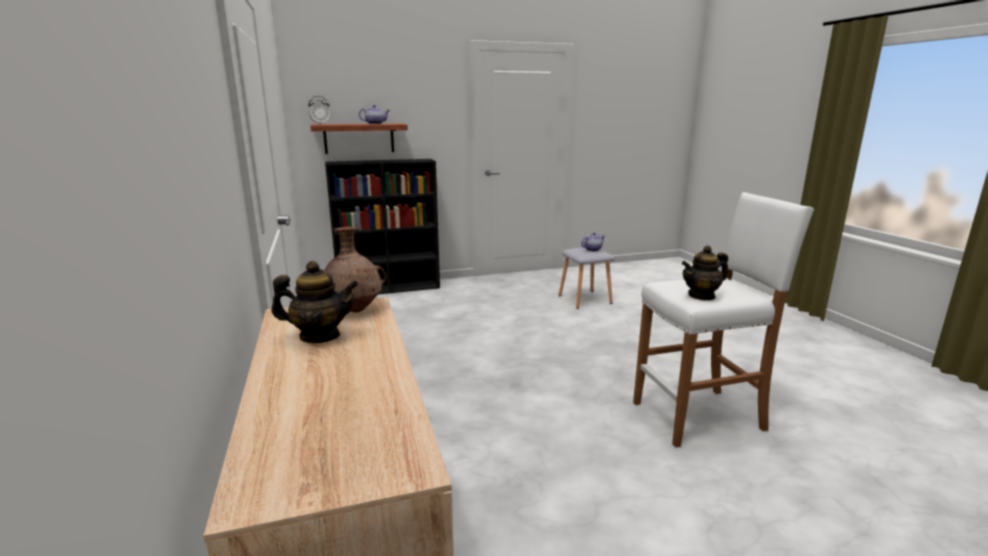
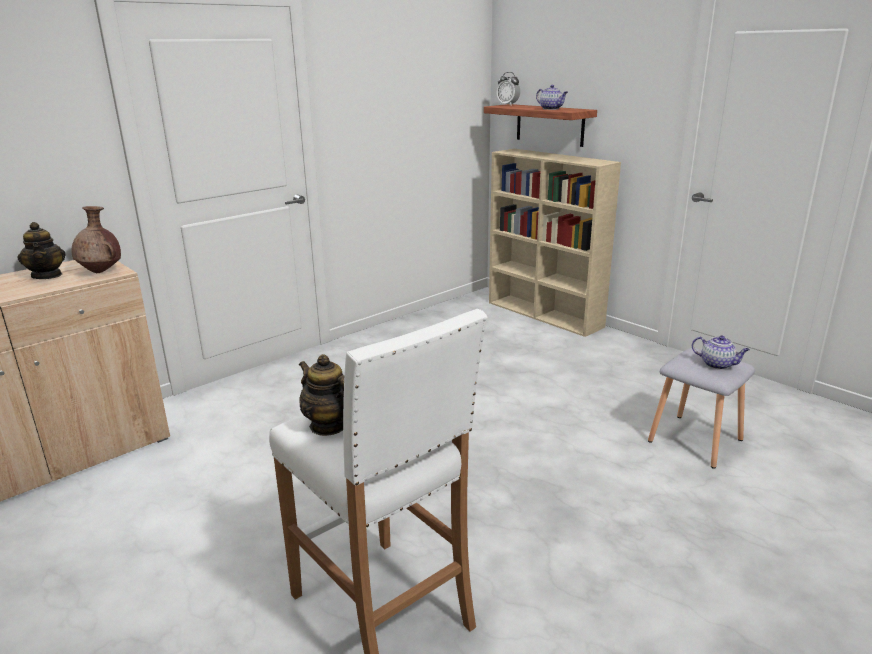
camera: 65 degrees right, 5 degrees up
(390, 288) = (545, 315): black bookcase -> beige bookcase

